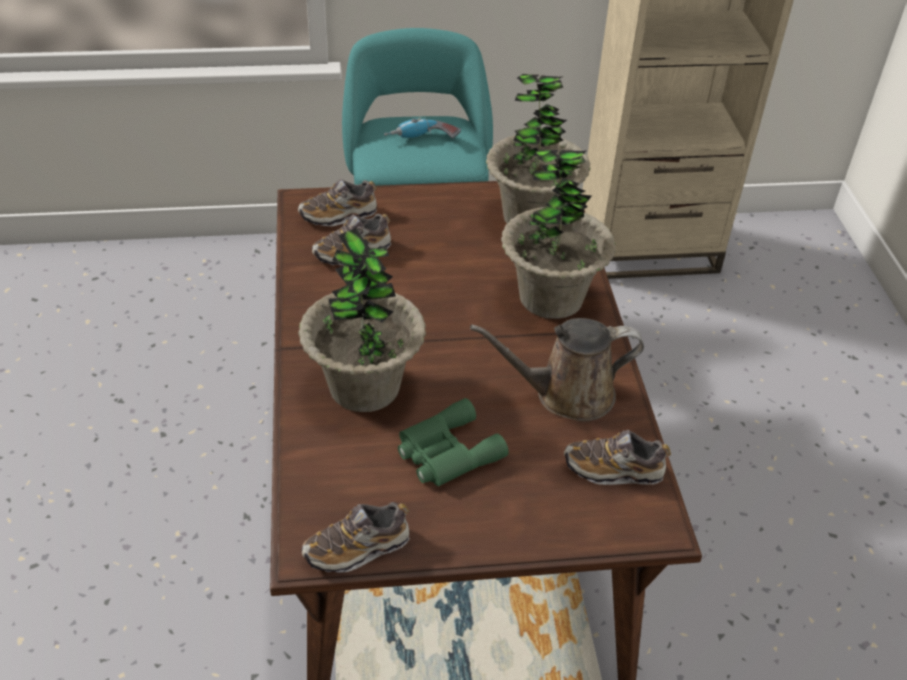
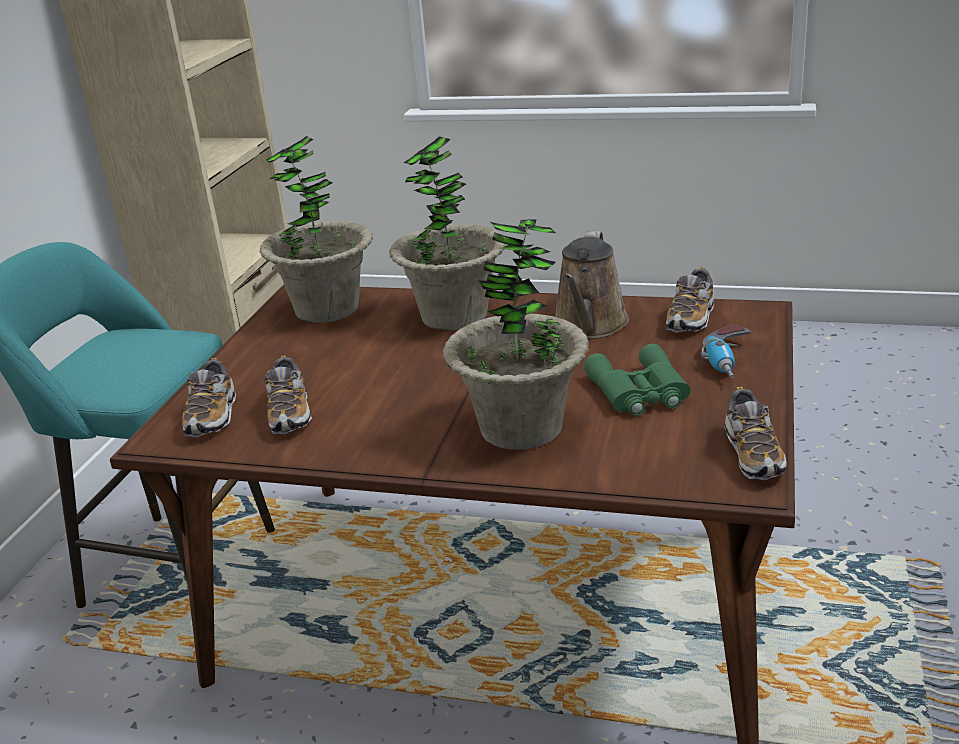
camera: 65 degrees left, 15 degrees down
(422, 140) = (124, 353): power drill -> power drill (729, 362)

